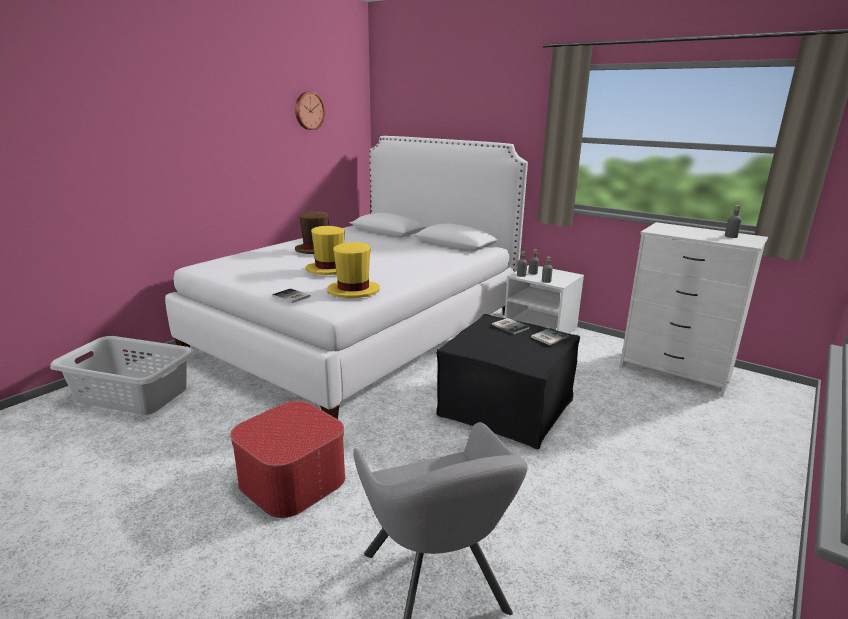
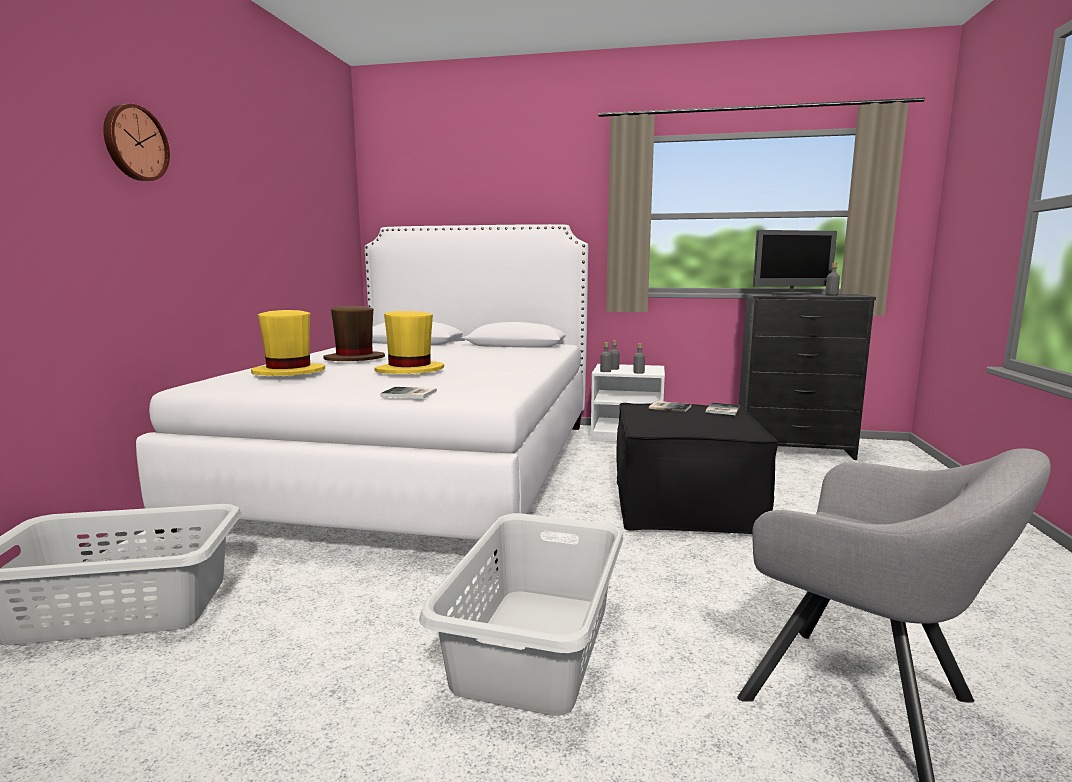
camera: 25 degrees left, 10 degrees down
(292, 479) = (532, 645): ottoman -> grey laundry basket
(308, 111) = (300, 184): wall clock -> wall clock (134, 143)
(353, 291) = (482, 382): yellow hat -> yellow hat (289, 373)
(674, 372) = (793, 448): white dresser -> black dresser
(690, 231) = (791, 294): none -> monitor

